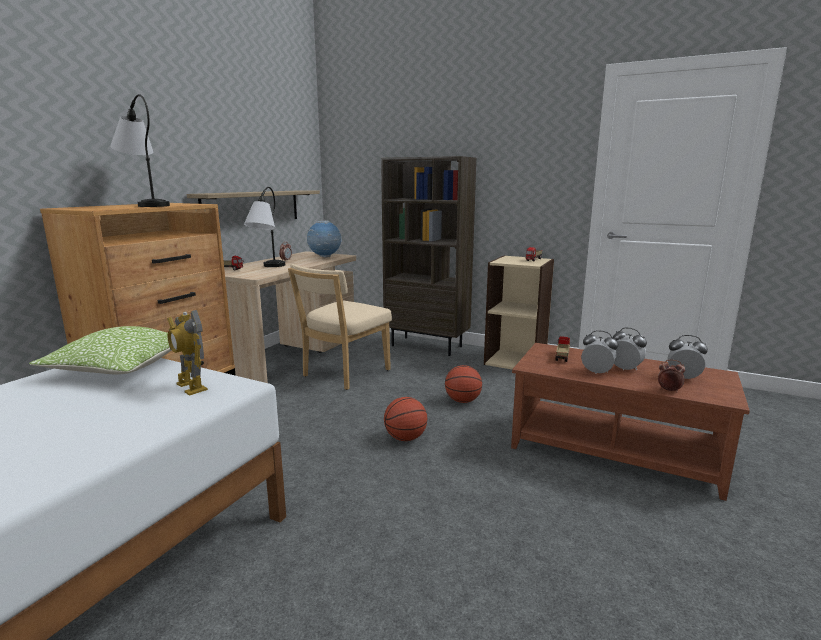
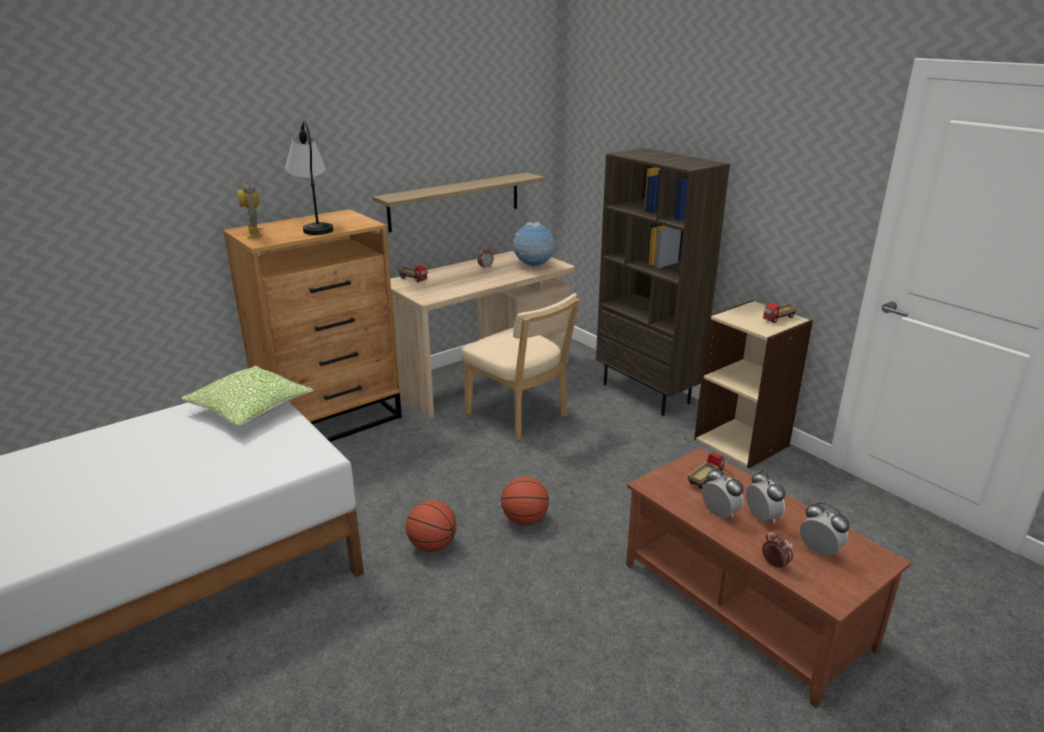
camera: 25 degrees right, 10 degrees up
(191, 387) = (284, 448): toy robot -> toy robot (254, 234)
(267, 268) = (453, 281): table lamp -> none
(343, 374) = (520, 417): beige chair -> beige chair turned 105 degrees counterclockwise
(462, 401) = (624, 487): basketball -> basketball (432, 546)

